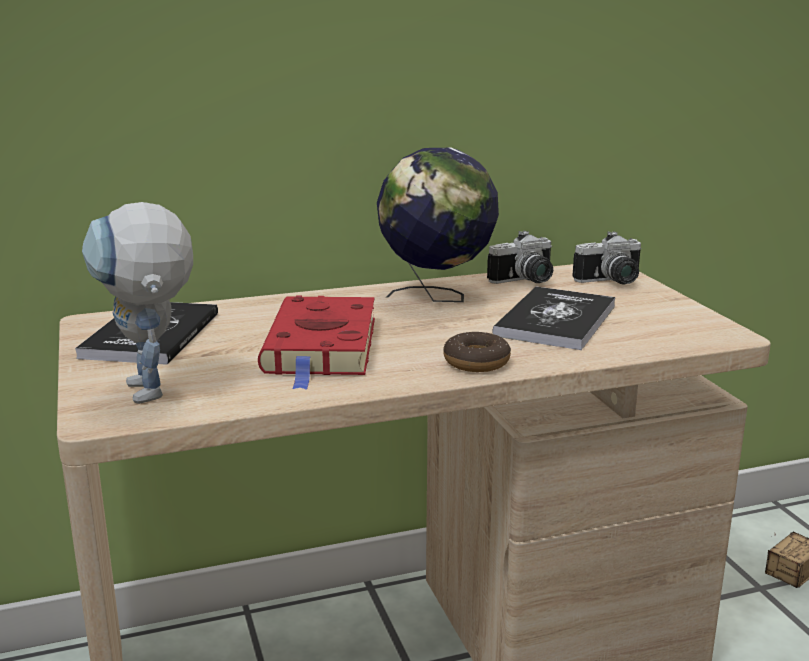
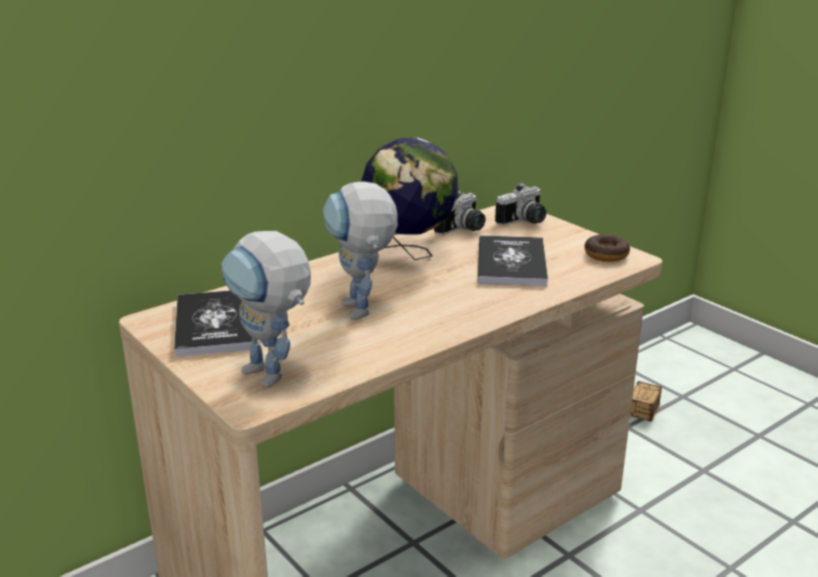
camera: 20 degrees left, 5 degrees up
(322, 348) = (362, 314): red book -> toy robot
(476, 362) = (484, 308): donut -> donut (606, 255)

